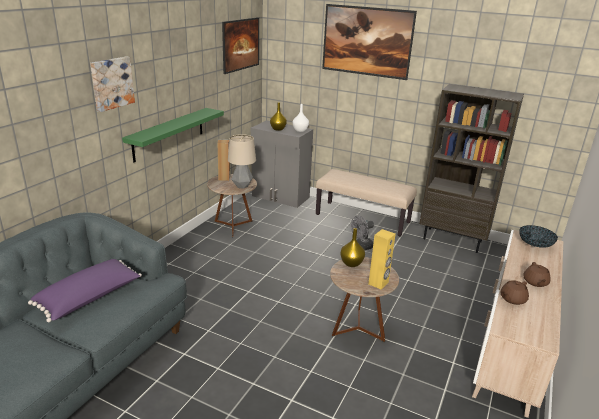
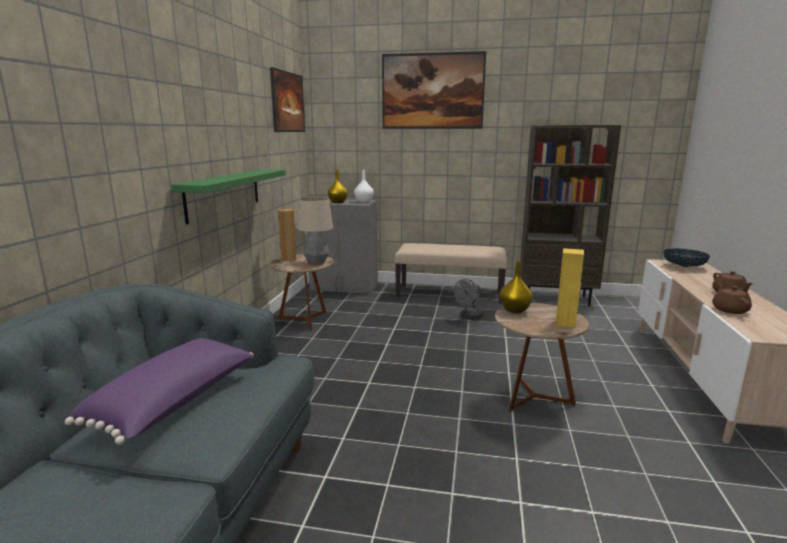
camera: 15 degrees left, 10 degrees down
(111, 83) = (156, 101): picture -> none
(512, 299) = (729, 310): brown teapot -> brown teapot turned 150 degrees clockwise

